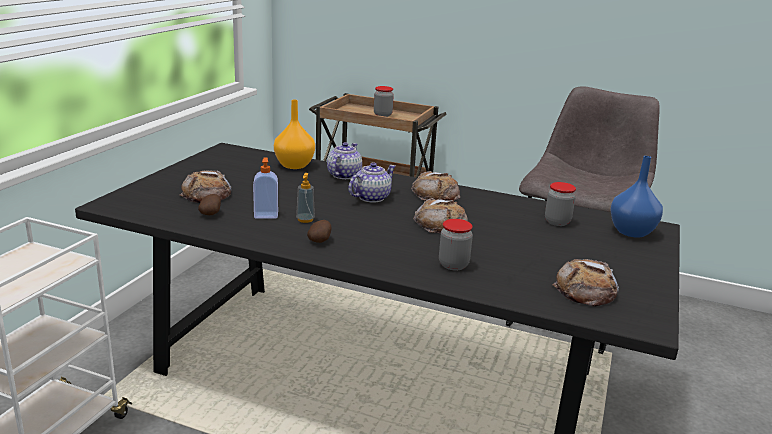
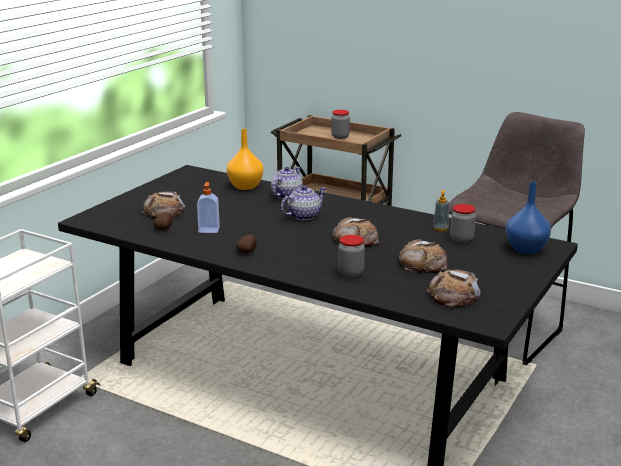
camera: 10 degrees right, 0 degrees up
(305, 219) = (240, 234): soap dispenser -> soap dispenser (440, 229)
(435, 194) = (362, 213): bread -> bread (423, 263)

